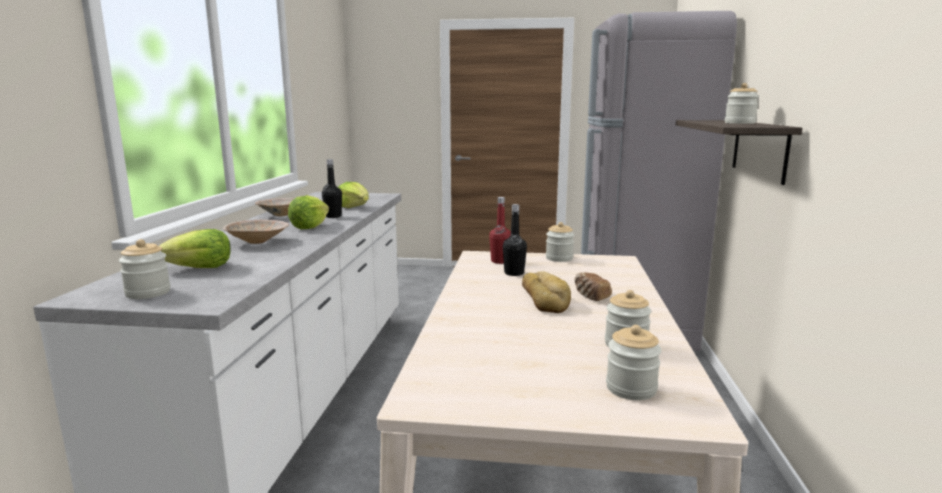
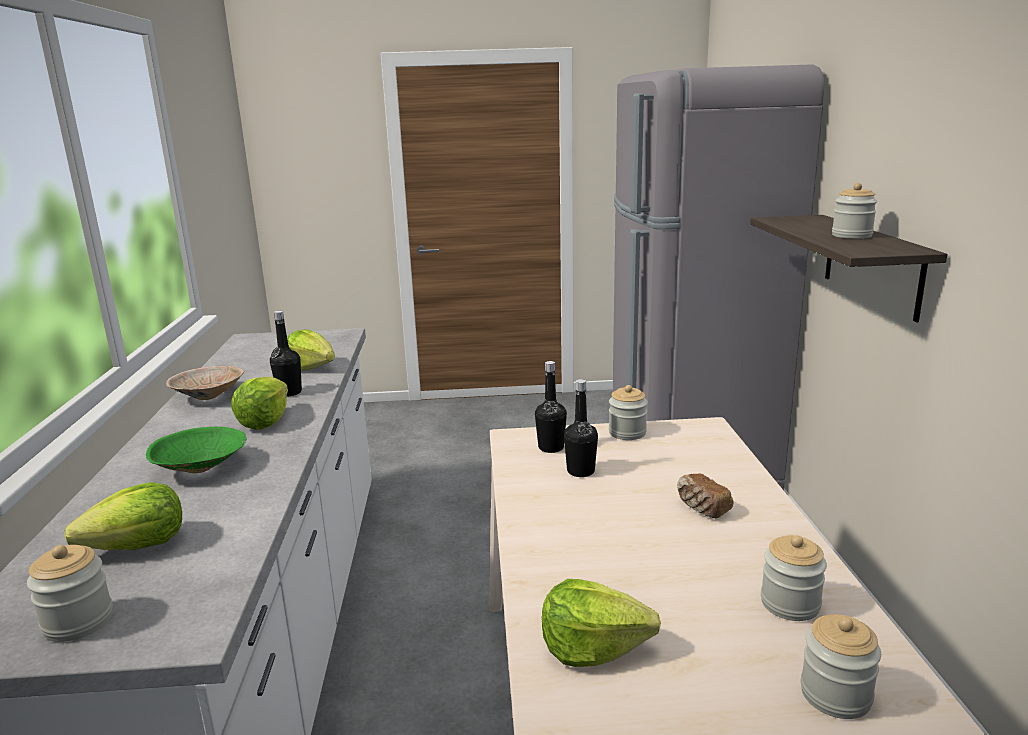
camera: 10 degrees left, 5 degrees up
(258, 242) = (202, 468): beige bowl -> green bowl
(471, 350) = (593, 647): none -> lettuce
(500, 261) = (551, 447): red bottle -> black bottle
(545, 299) = (645, 521): bread -> none

